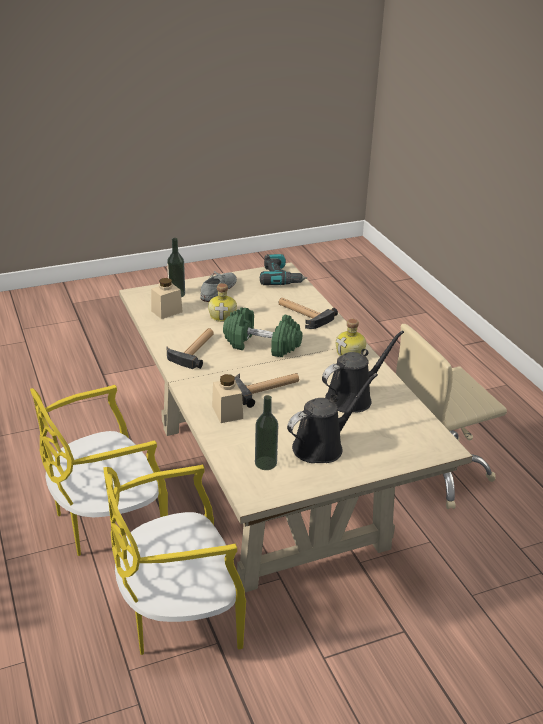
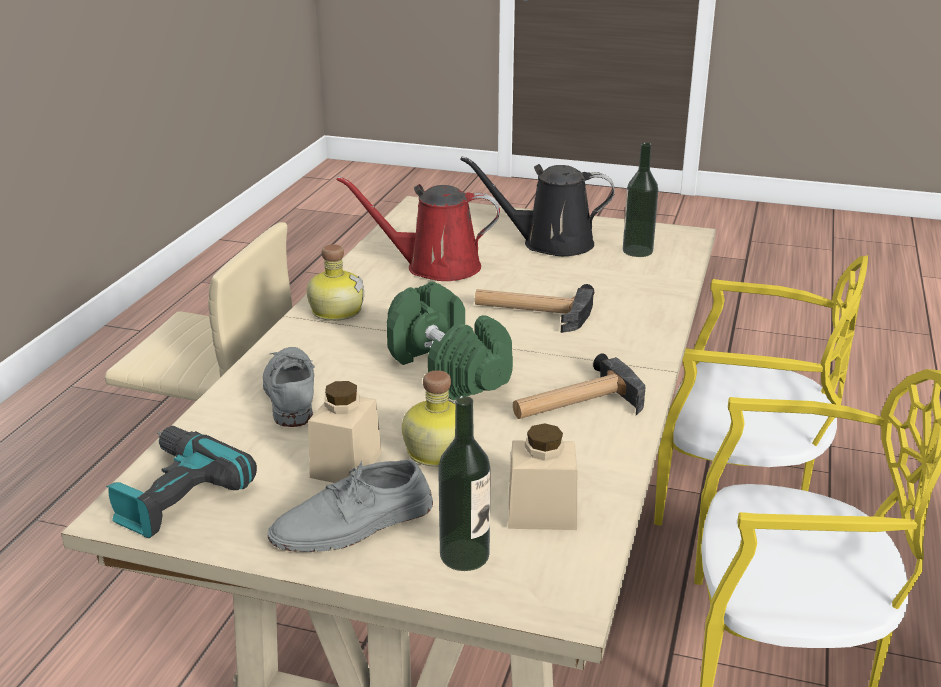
camera: 140 degrees left, 5 degrees down
(227, 412) = (626, 305): beige jar -> beige jar (346, 465)
(302, 315) = (290, 392): hammer -> grey shoe
(352, 398) = (435, 267): black watering can -> red watering can

